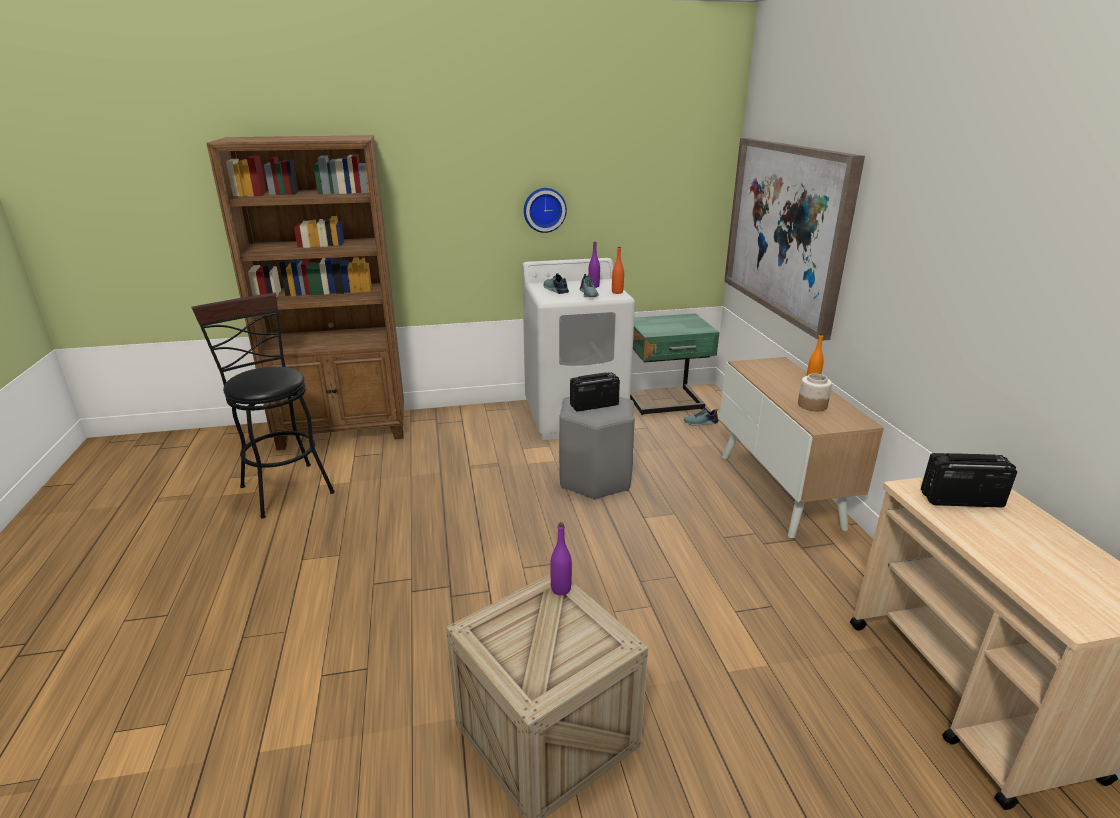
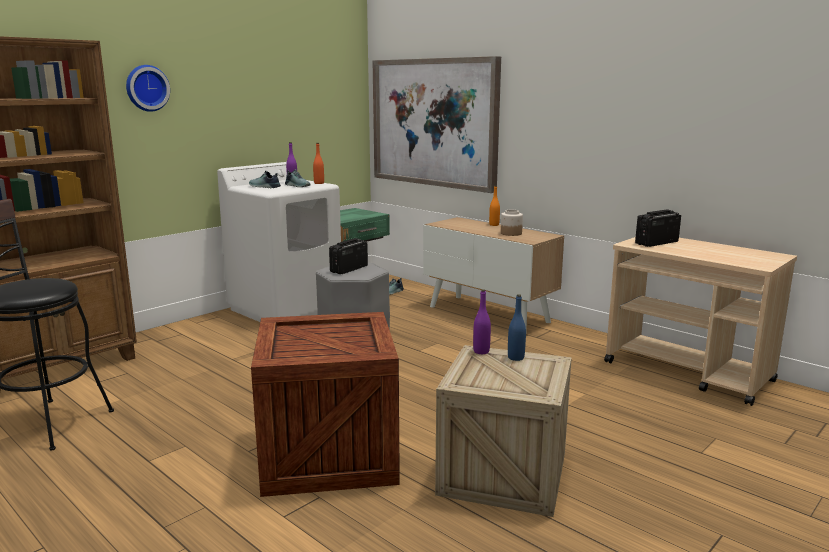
camera: 35 degrees left, 10 degrees down
(422, 620) = (327, 455): none -> crate
(544, 209) = (230, 120): wall clock -> wall clock (146, 88)
(583, 617) = (516, 357): none -> blue bottle

